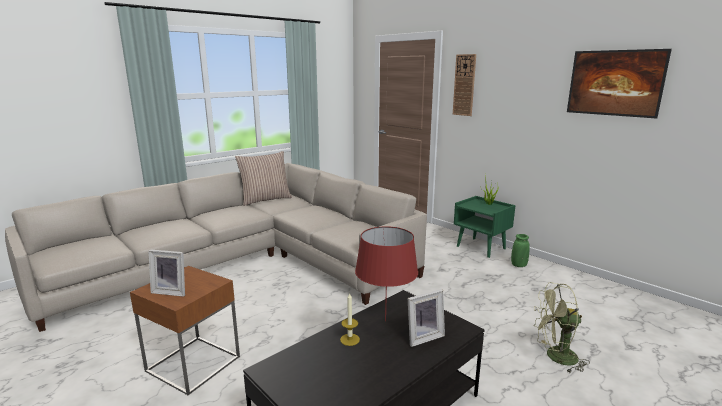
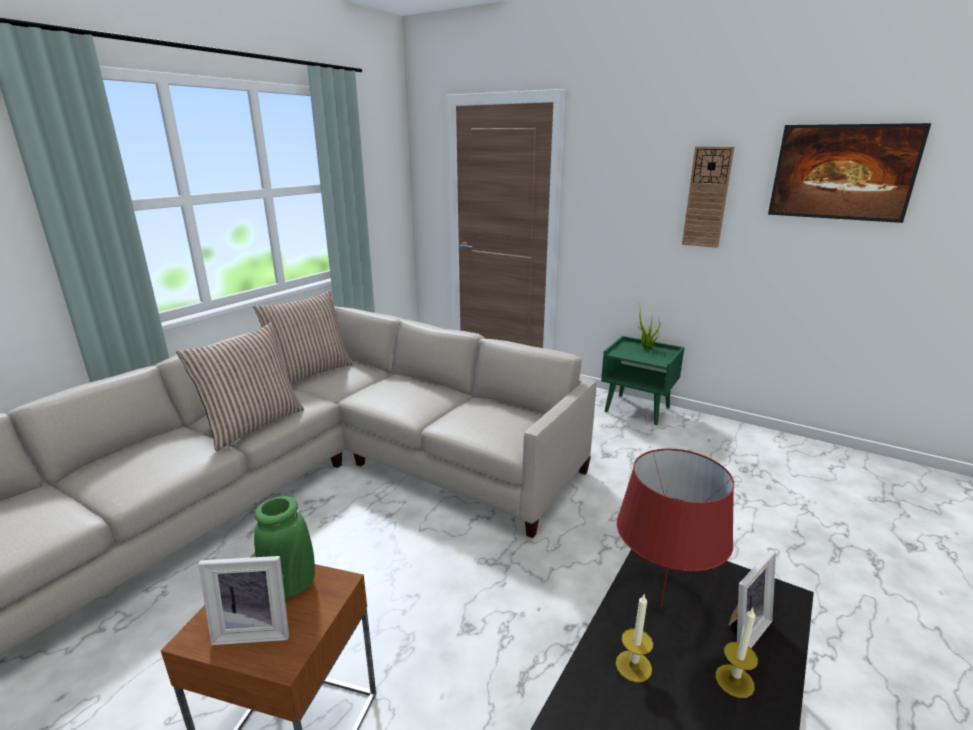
camera: 15 degrees left, 5 degrees up
(221, 220) = (253, 424): none -> pillow
(400, 353) = (734, 681): none -> candle
(464, 85) = (603, 174): wall clock -> wall clock (707, 197)
(519, 265) = (701, 432): green vase -> green vase (290, 586)
(555, 357) = (838, 584): green fan -> none

